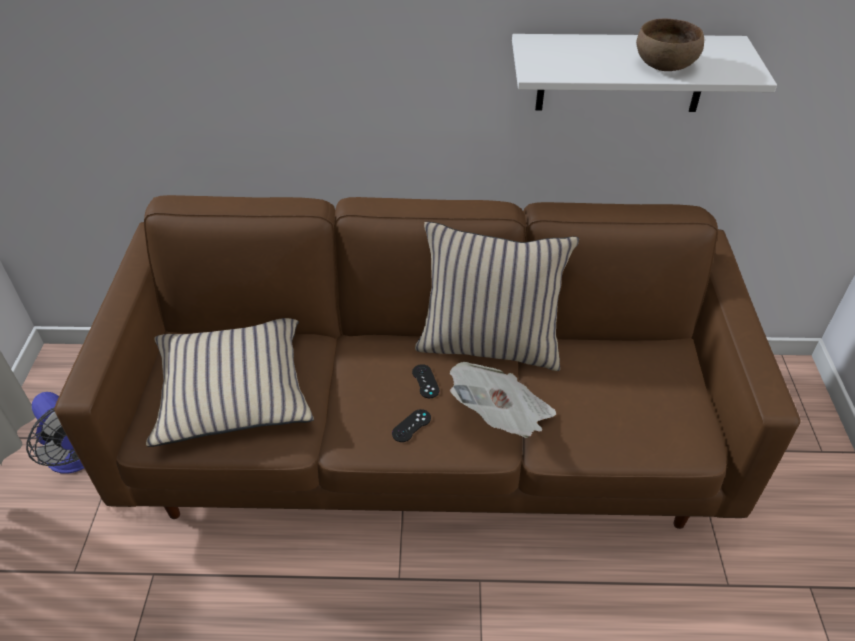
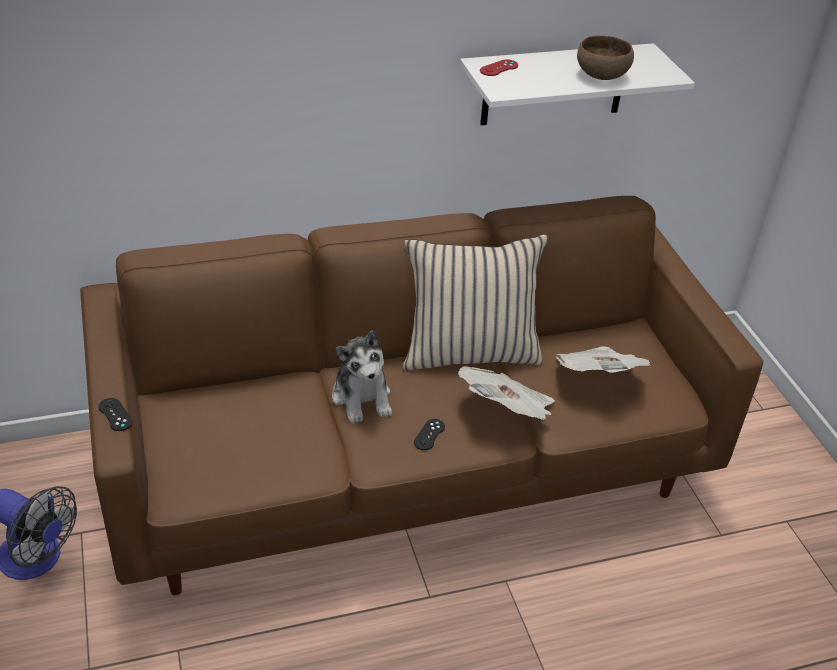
camera: 20 degrees left, 5 degrees down
(233, 390) = (241, 436): beige pillow -> none
(363, 373) = (362, 398): none -> plush toy
(425, 381) = (425, 394): black game controller -> black game controller (115, 414)
(548, 47) = (499, 68): none -> red game controller
(613, 398) = (597, 378): none -> newspaper

